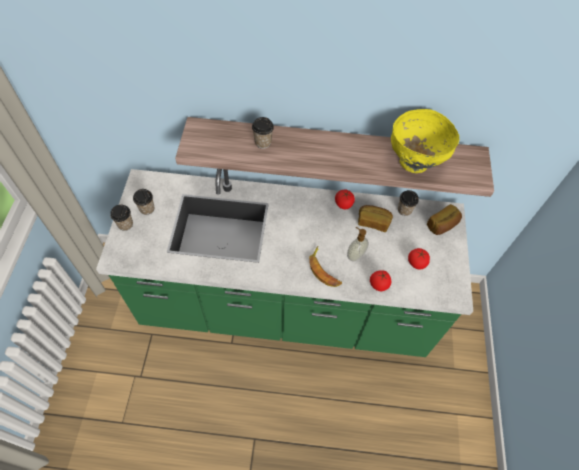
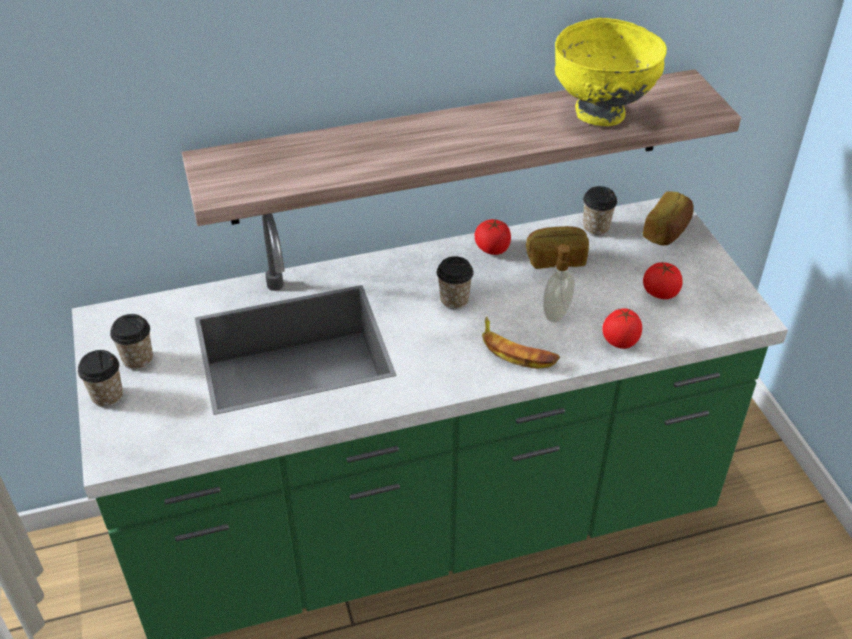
camera: 20 degrees left, 15 degrees down
(263, 142) = (339, 151): cup -> cup (454, 300)

